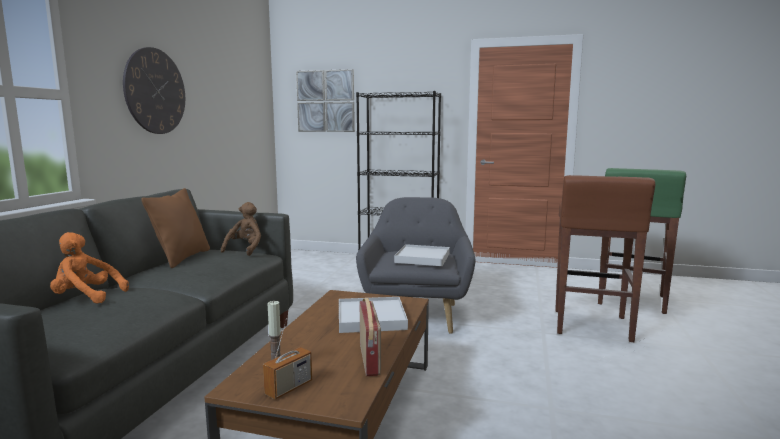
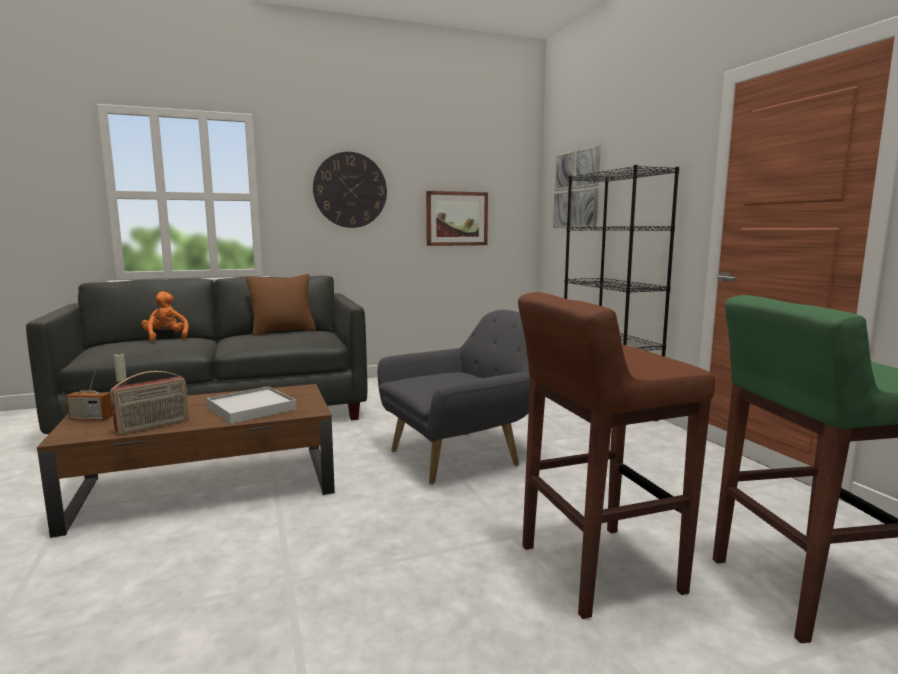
camera: 55 degrees right, 0 degrees up
(230, 123) = (456, 218): none -> picture
(245, 249) = (326, 335): brown plush toy -> none
(422, 258) = (441, 383): white tray -> none

